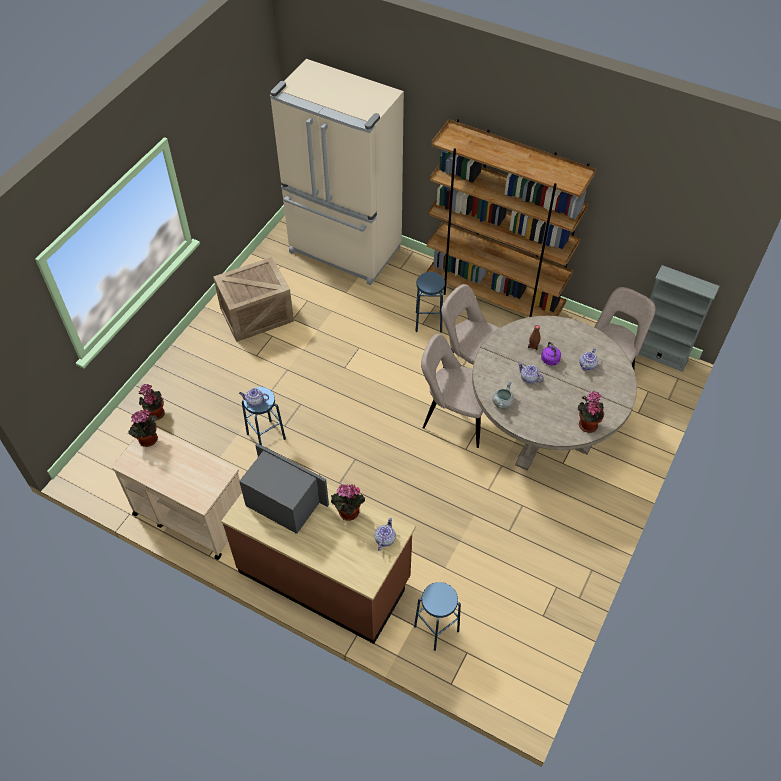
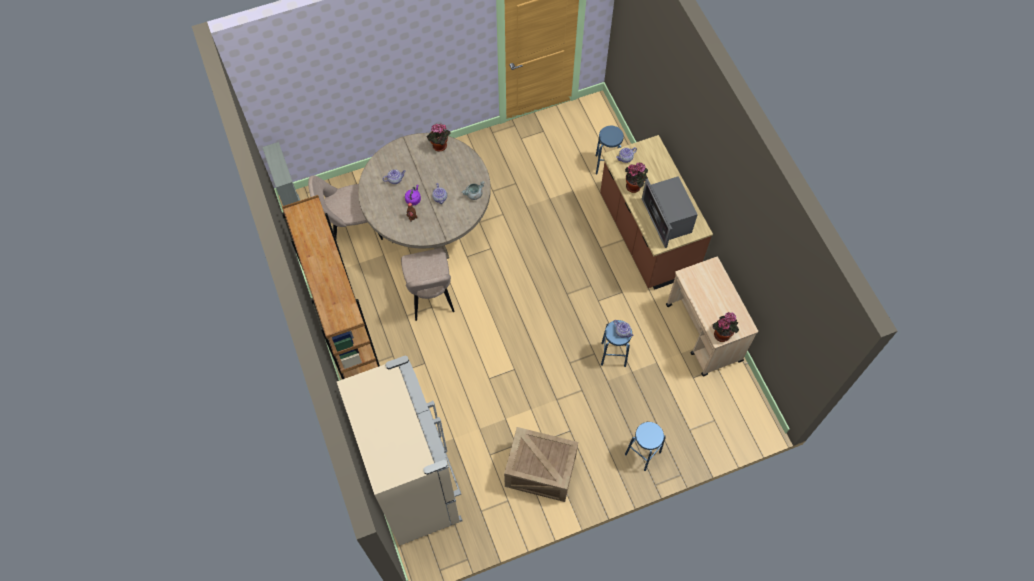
camera: 140 degrees left, 10 degrees up
(155, 412) = (680, 435): potted plant -> none
(428, 322) = (418, 361): blue stool -> blue stool (642, 453)
(454, 419) = (477, 273): beige chair -> none

